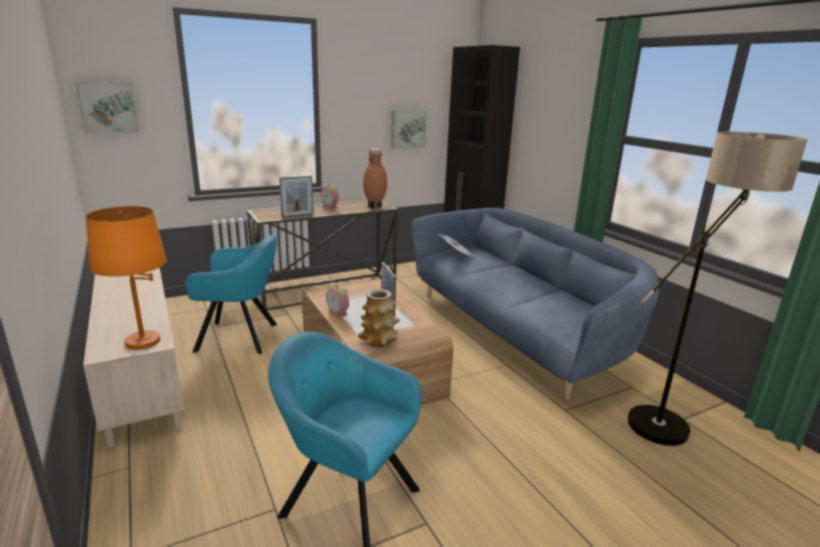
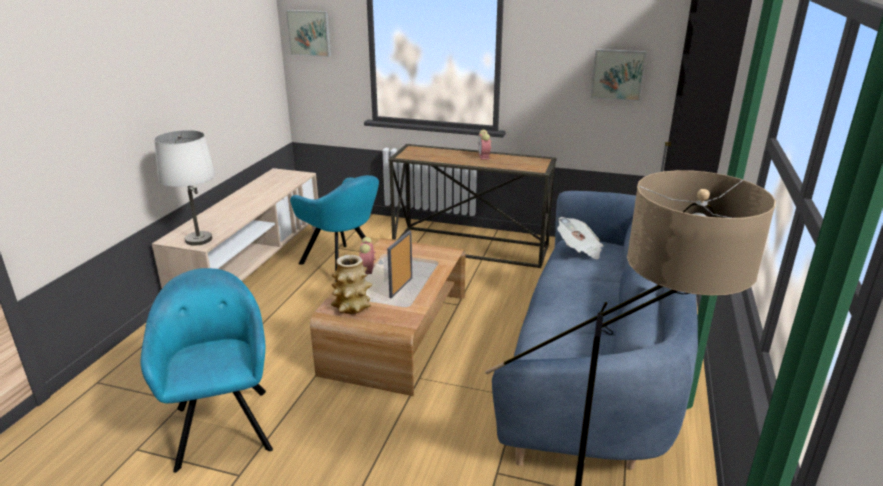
camera: 45 degrees right, 5 degrees up
(142, 342) = (198, 240): orange table lamp -> white table lamp
(297, 216) = (435, 160): picture frame -> none
(375, 207) = (529, 167): brown vase -> none

